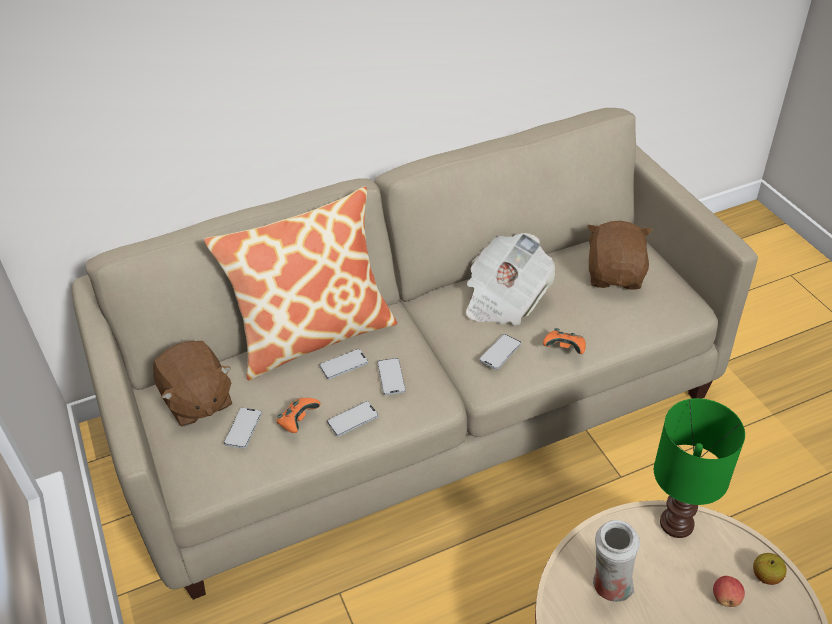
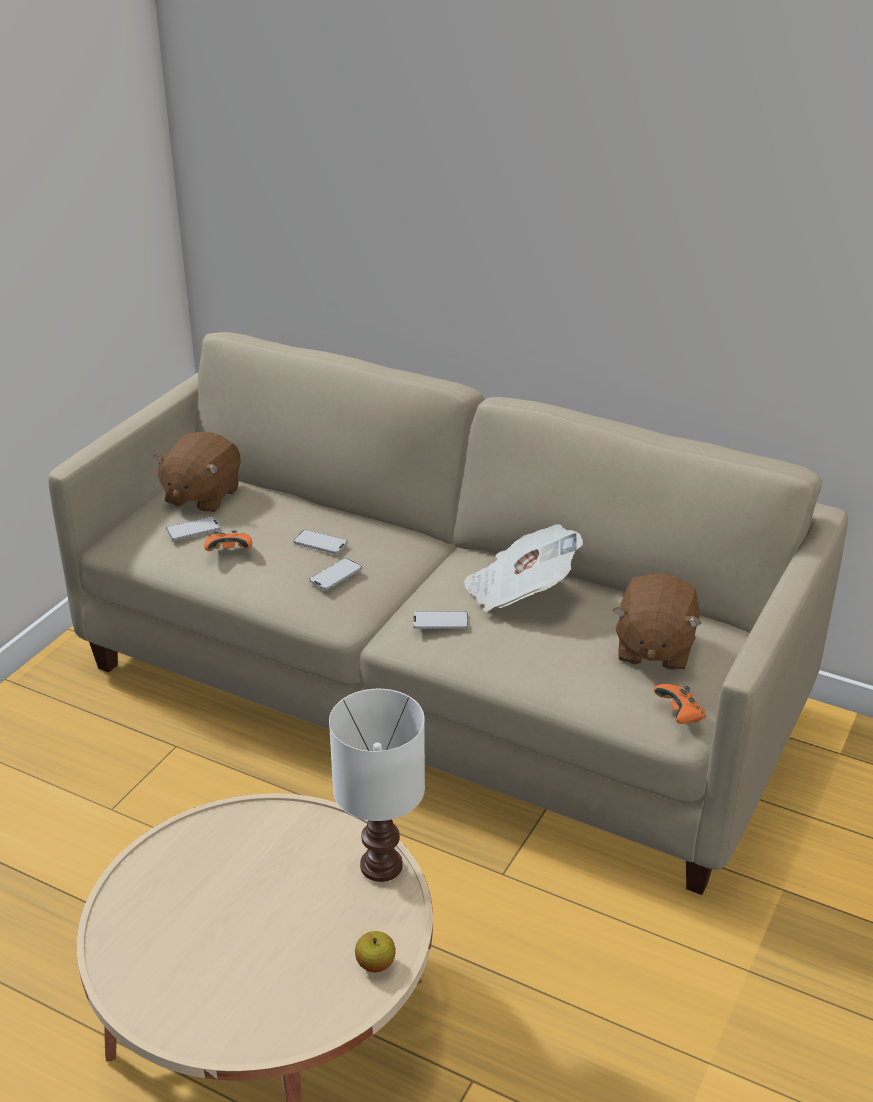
camera: 50 degrees right, 10 degrees down
(314, 335) = (341, 514): pillow -> none
(353, 419) = (262, 578): phone -> none
(565, 349) = (495, 659): orange game controller -> orange game controller (680, 715)
(610, 587) = (256, 851): white vase -> none
(615, 275) = (653, 648): brown plush toy -> brown plush toy turned 135 degrees clockwise
(676, 522) = (383, 865): green table lamp -> white table lamp
(725, 598) = (318, 942): apple -> none

